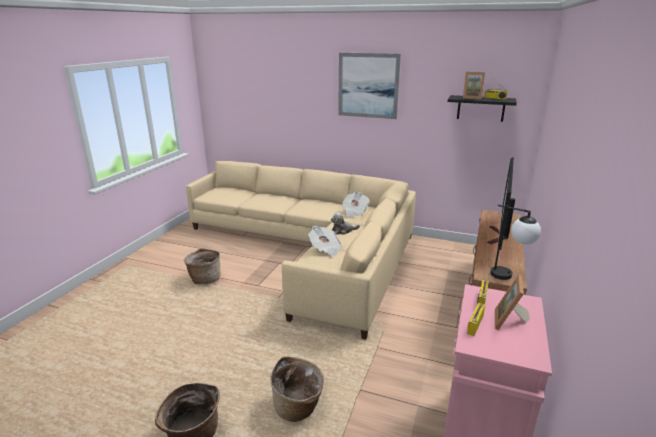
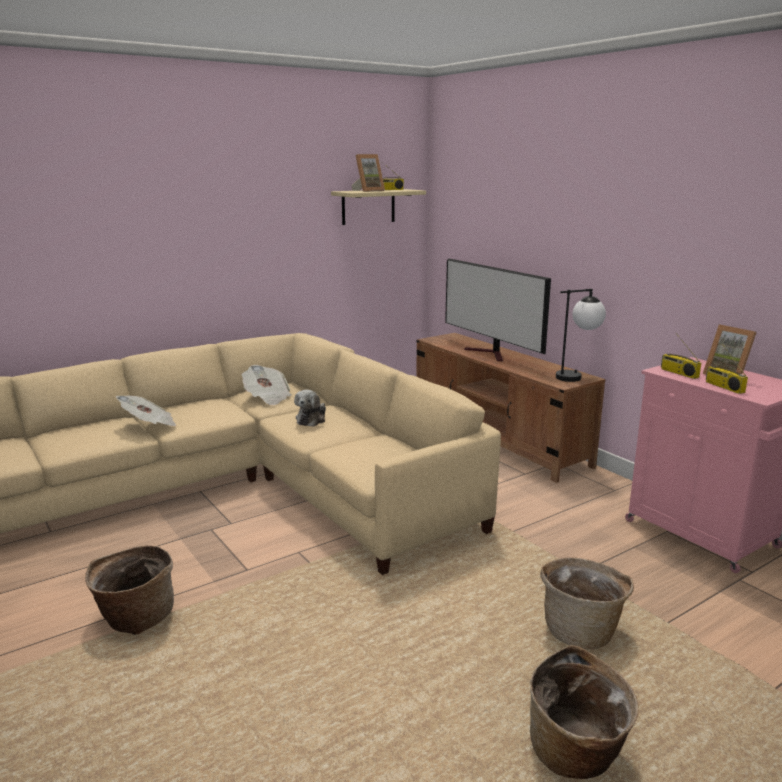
camera: 55 degrees left, 5 degrees down
(325, 249) = (350, 443): newspaper -> newspaper (149, 424)
(368, 85) = (209, 186): picture -> none
(481, 108) = (368, 206): black shelf -> beige shelf

